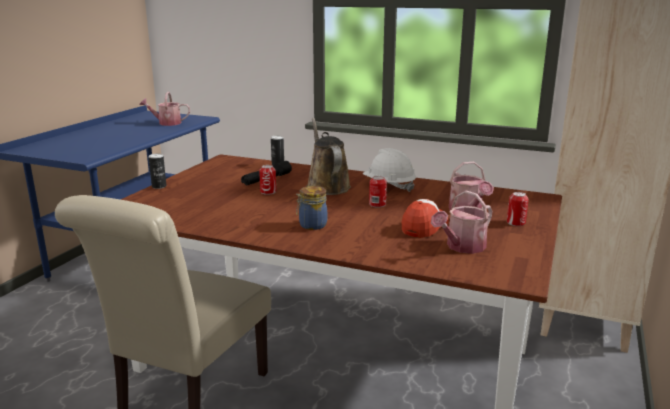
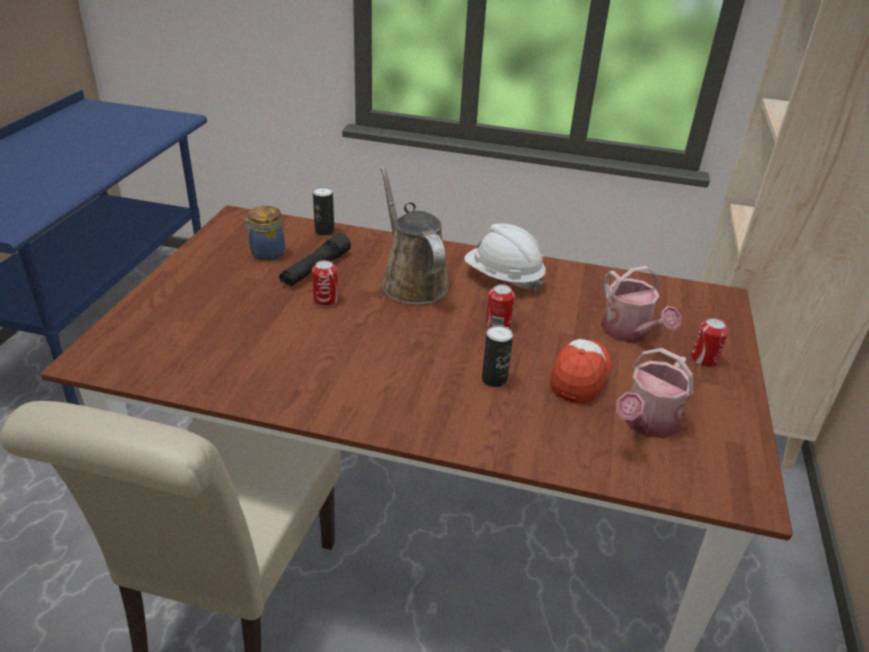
camera: 10 degrees left, 15 degrees up
(159, 186) = (147, 293): can -> can (494, 379)
(166, 123) = (124, 132): watering can -> none
(311, 225) = (413, 382): jar -> jar (266, 254)

